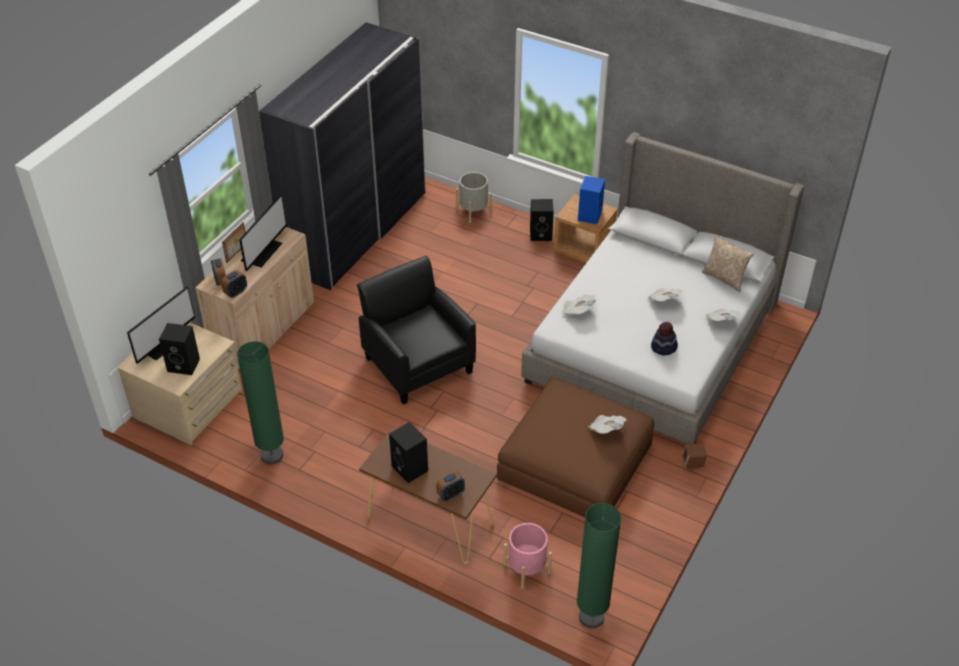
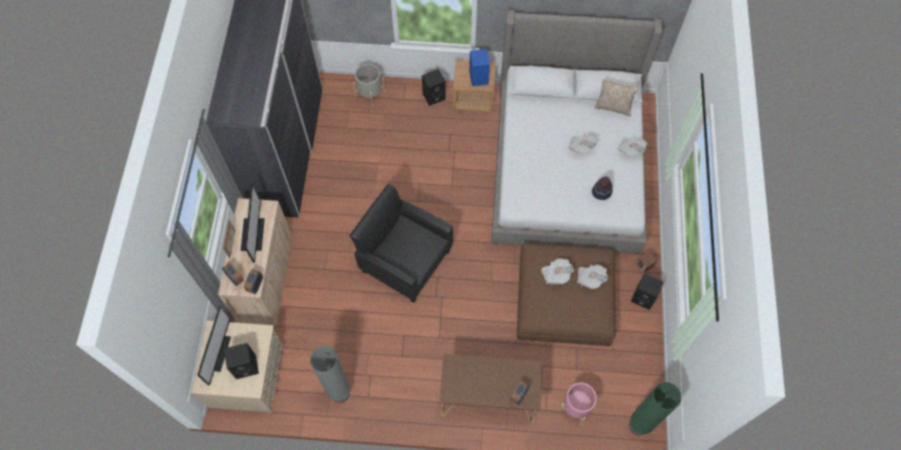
camera: 25 degrees left, 20 degrees up
(272, 455) = (340, 393): green floor lamp -> grey floor lamp
(411, 468) = (477, 385): black speaker -> black speaker (643, 298)
(577, 311) = (523, 183): newspaper -> newspaper (555, 274)

